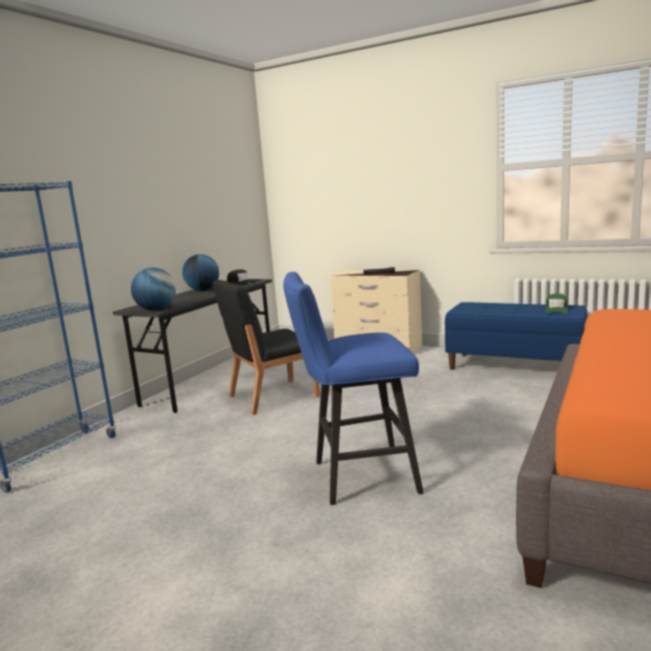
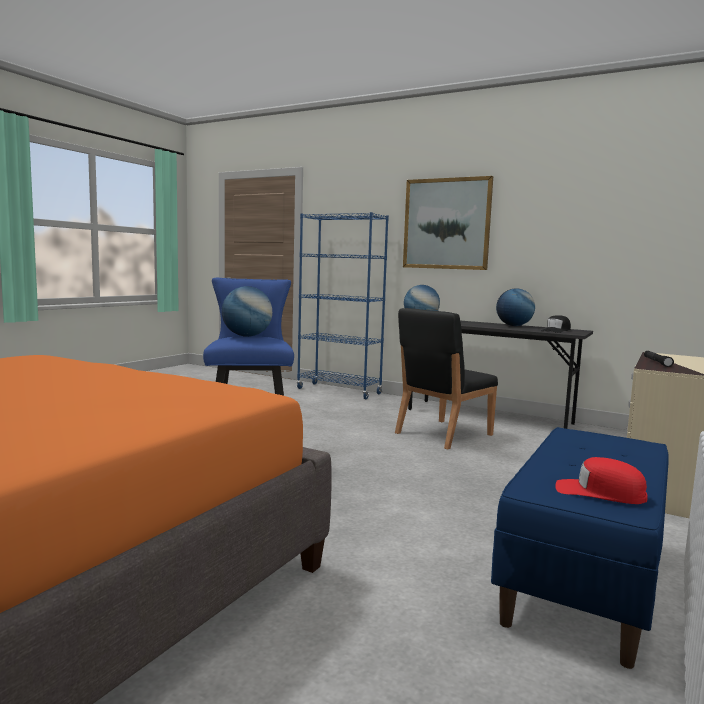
camera: 90 degrees right, 5 degrees down
(105, 194) = (446, 224): none -> picture
(272, 396) = (442, 434): black chair -> black chair turned 105 degrees counterclockwise
(361, 340) = (247, 336): none -> globe
(556, 309) = (599, 493): green cap -> red cap

